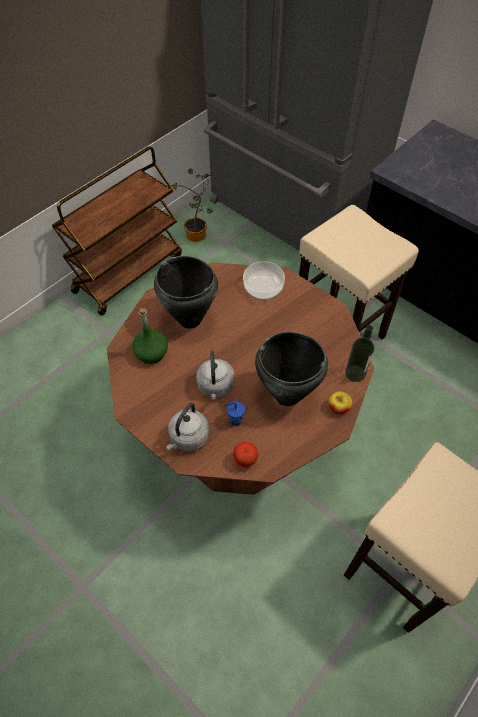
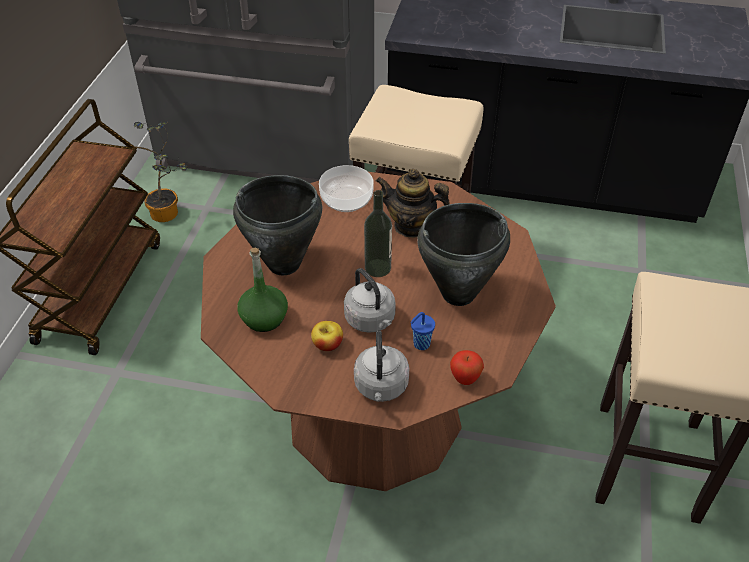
camera: 30 degrees left, 10 degrees down
(293, 328) = (412, 226): none -> teapot
(338, 408) = (521, 282): apple -> apple (327, 345)
(355, 373) = (512, 243): bottle -> bottle (378, 268)

